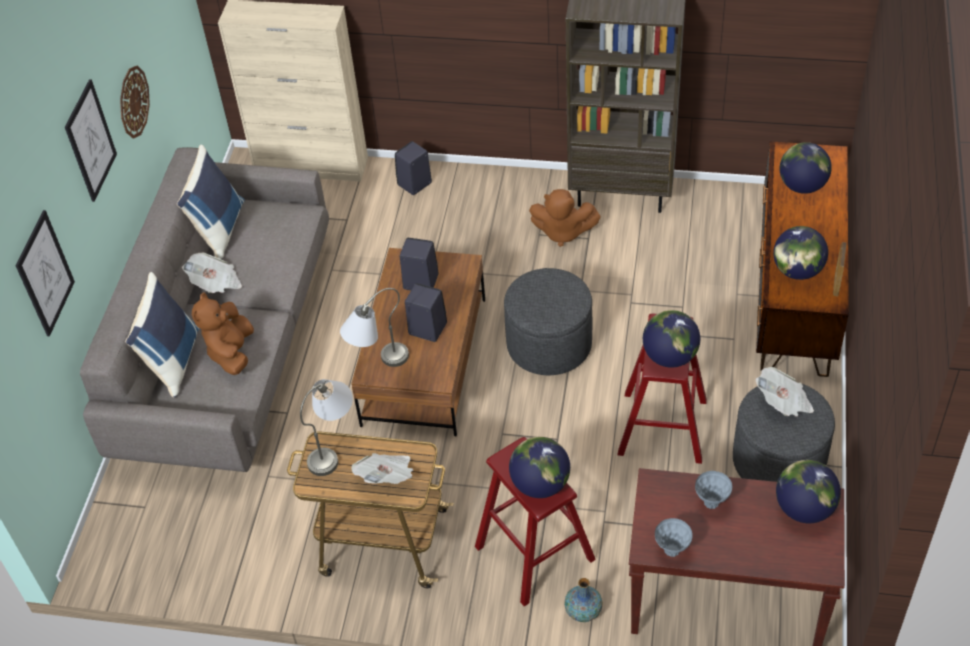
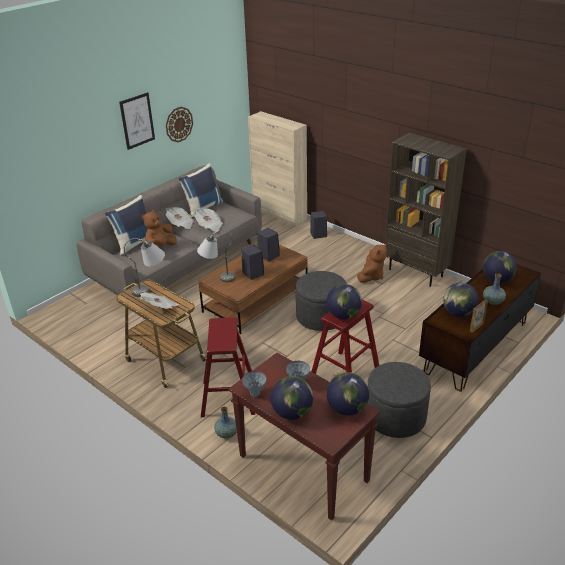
camera: 30 degrees right, 15 degrees down
(45, 273) = (76, 159): picture -> none
(540, 484) = (223, 338): globe -> globe (292, 412)
(562, 232) = (371, 276): brown plush toy -> brown plush toy turned 105 degrees counterclockwise
(783, 403) = (402, 374): newspaper -> newspaper (209, 226)
(825, 229) = (492, 302): none -> vase

